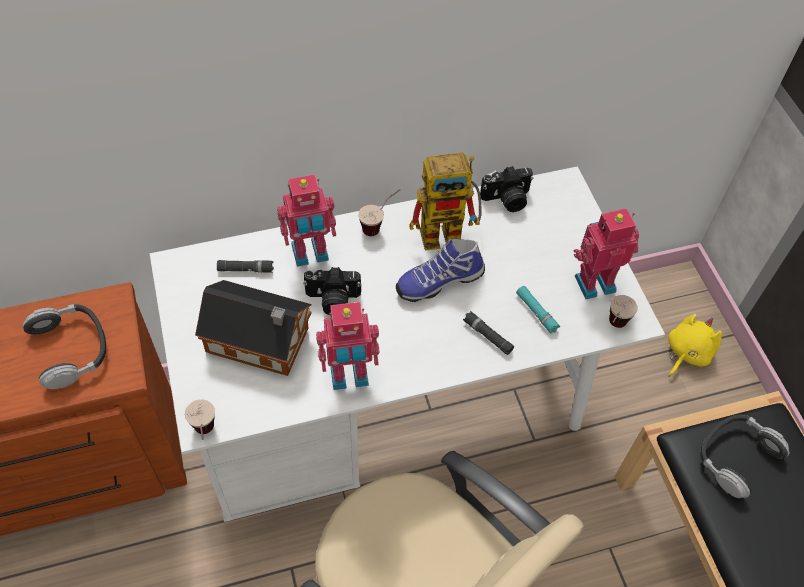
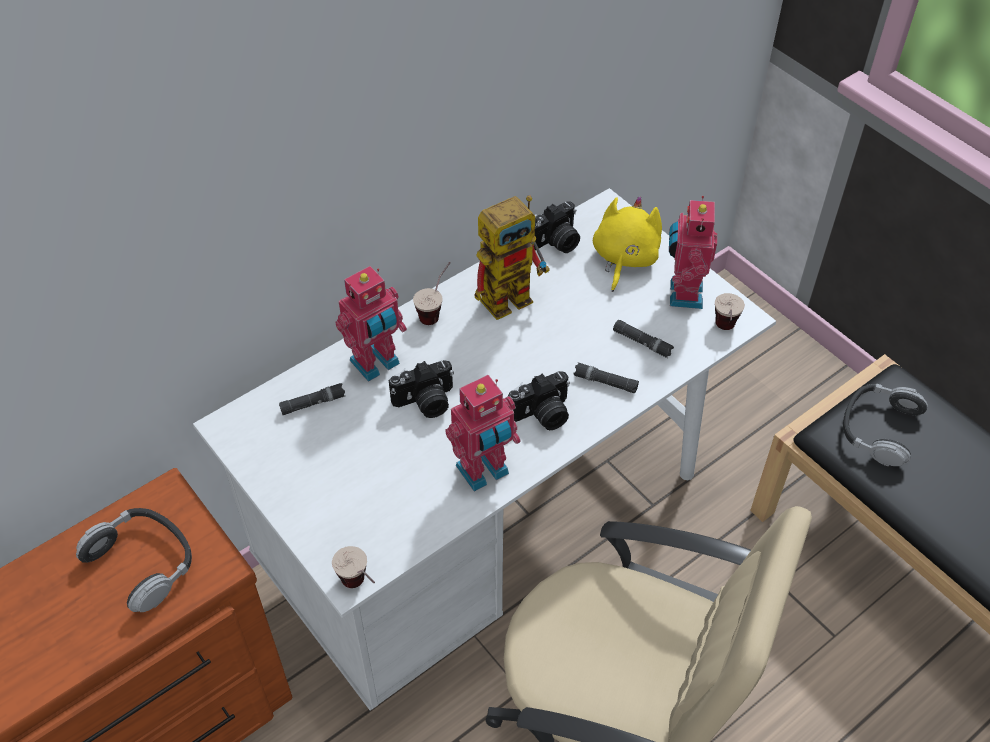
camera: 20 degrees left, 5 degrees down
(261, 342) = (370, 471): toy house -> none
(421, 345) = (542, 415): none -> camera
(439, 280) = (527, 345): shoe -> none
(536, 312) = (642, 342): turquoise flashlight -> black flashlight
(593, 281) = (682, 294): toy robot -> toy robot turned 45 degrees counterclockwise
(686, 353) = (763, 362): yellow plush toy -> yellow plush toy (624, 258)

